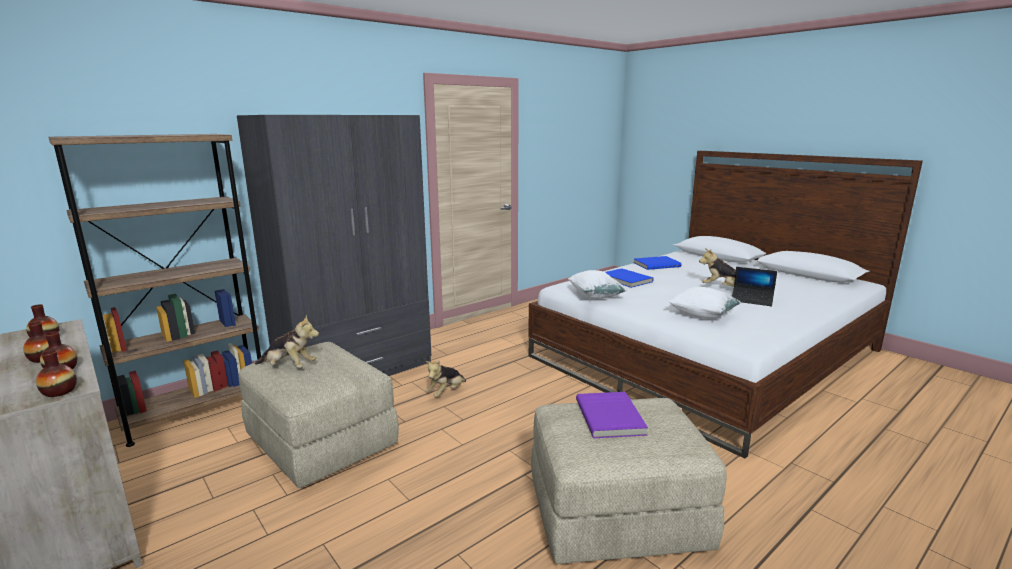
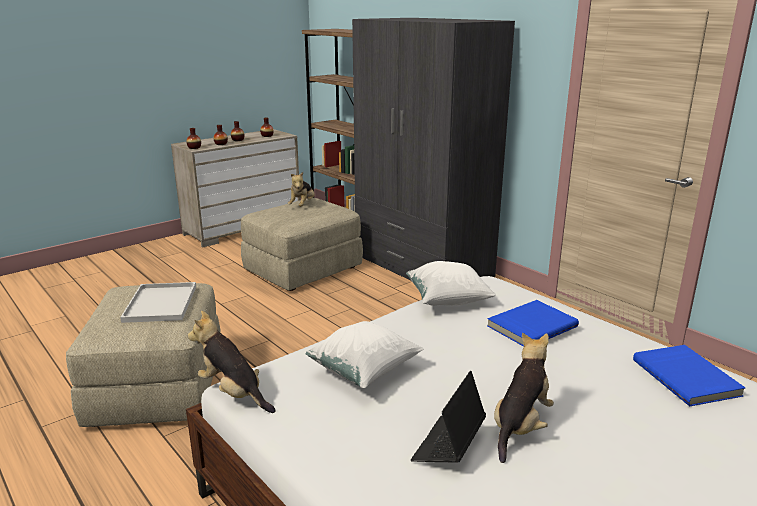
camera: 90 degrees right, 5 degrees up
(446, 392) = (378, 308): plush toy -> plush toy (233, 393)
(611, 417) = (161, 304): purple book -> white tray

